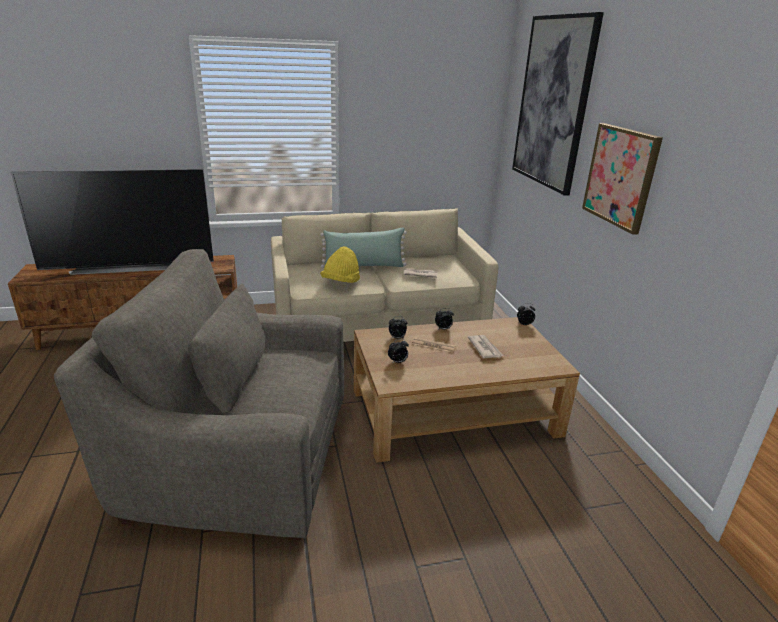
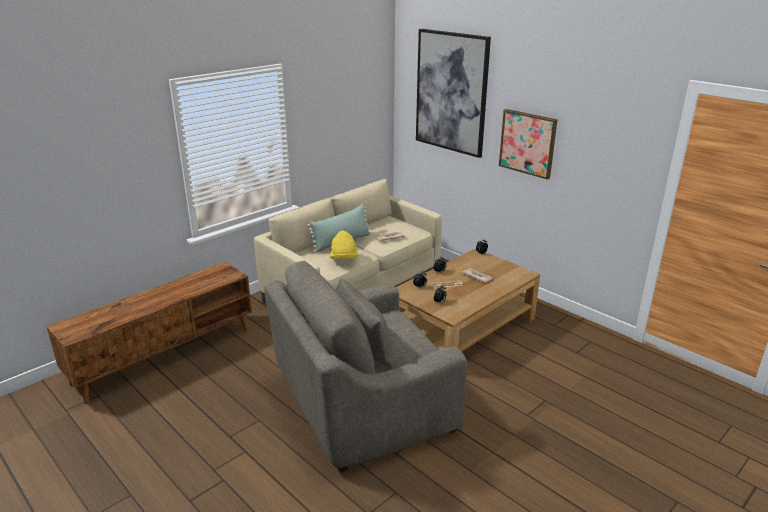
camera: 30 degrees left, 0 degrees up
(130, 266) = (152, 298): television -> none

